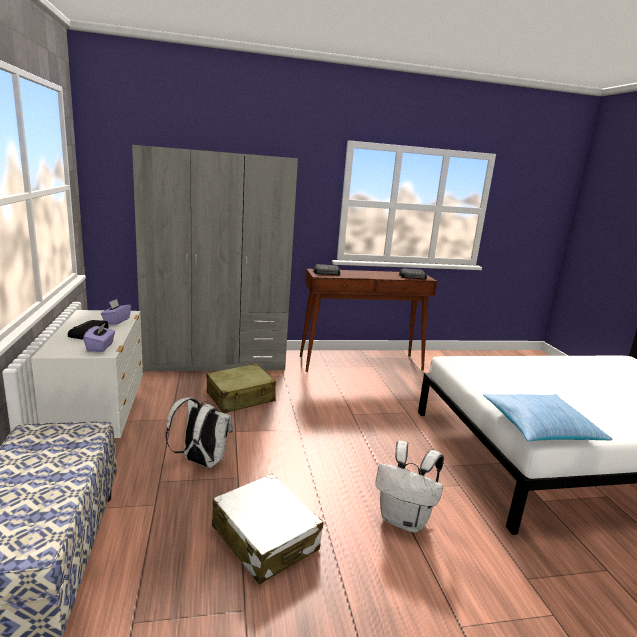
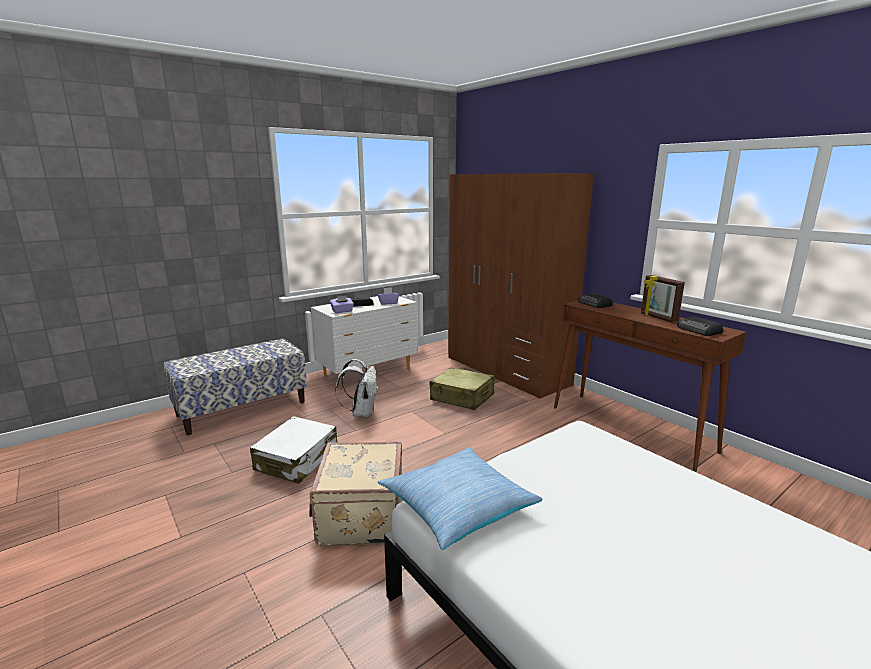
camera: 65 degrees right, 0 degrees up
(216, 360) = (506, 371): grey wardrobe -> brown wardrobe
(379, 274) = (658, 318): none -> picture frame
(404, 520) = (360, 517): white backpack -> beige suitcase

